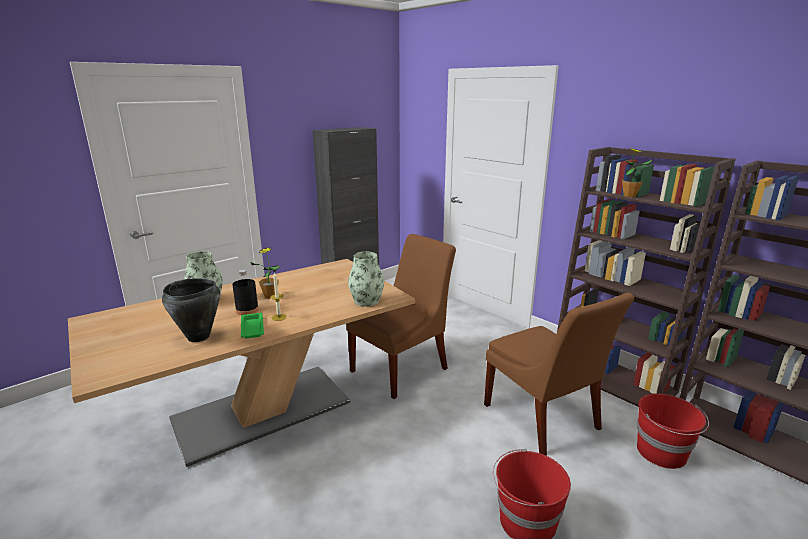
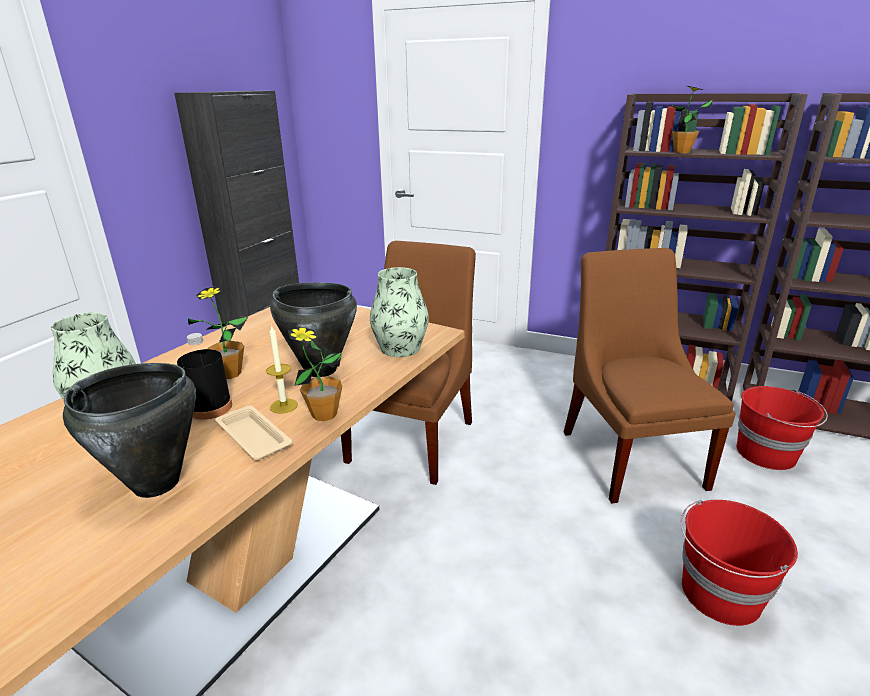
camera: 25 degrees left, 5 degrees up
(252, 328) = (253, 436): green tray -> beige tray
(293, 326) = (324, 414): none -> potted plant
(313, 303) = (320, 369): none -> black cooking pot
(543, 420) = (629, 454): brown chair -> brown chair turned 135 degrees counterclockwise

